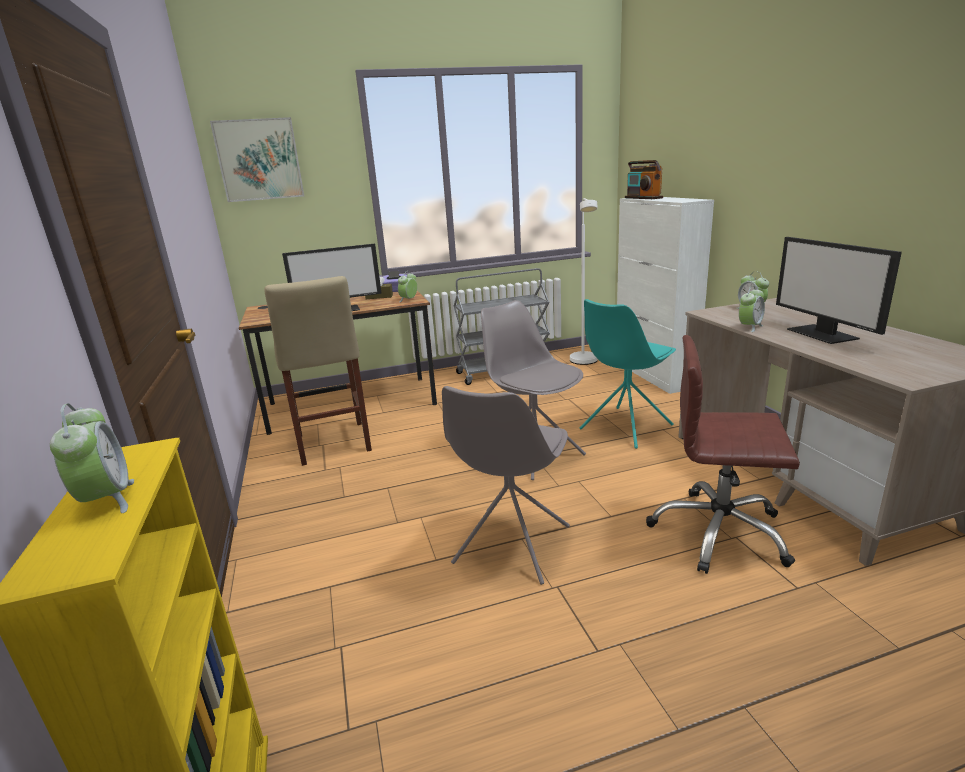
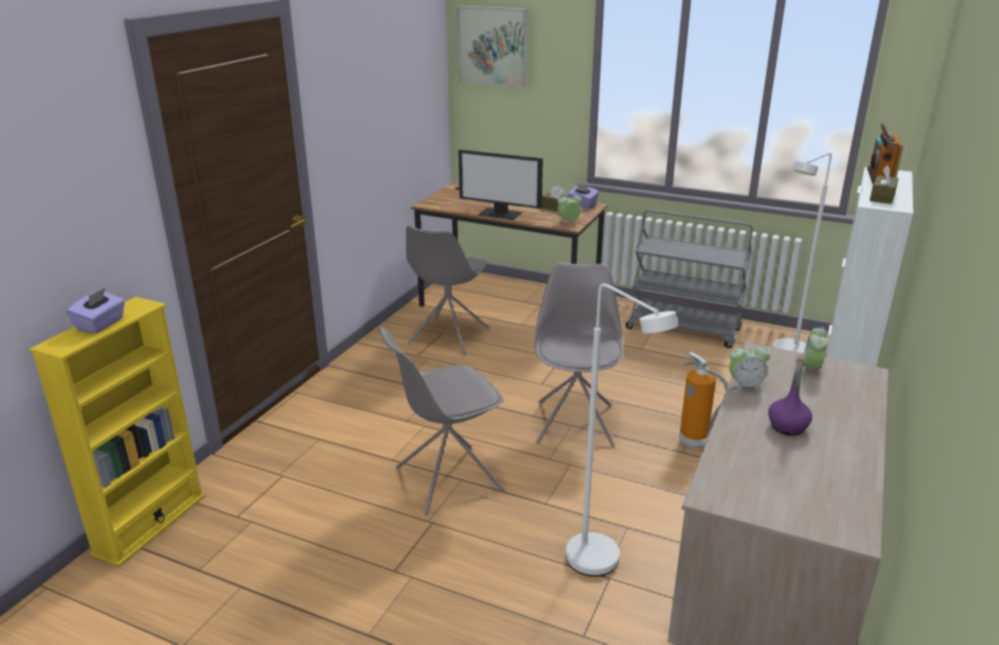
camera: 40 degrees right, 5 degrees up
(107, 500) = (101, 324): alarm clock -> purple tissue box
(333, 445) = (448, 337): beige stool -> grey chair
(624, 427) = (694, 442): turquoise chair -> fire extinguisher
(677, 199) = (882, 197): none -> brown tissue box
(719, 532) = (602, 566): brown office chair -> white floor lamp
(823, 334) = (787, 427): monitor -> purple bottle

